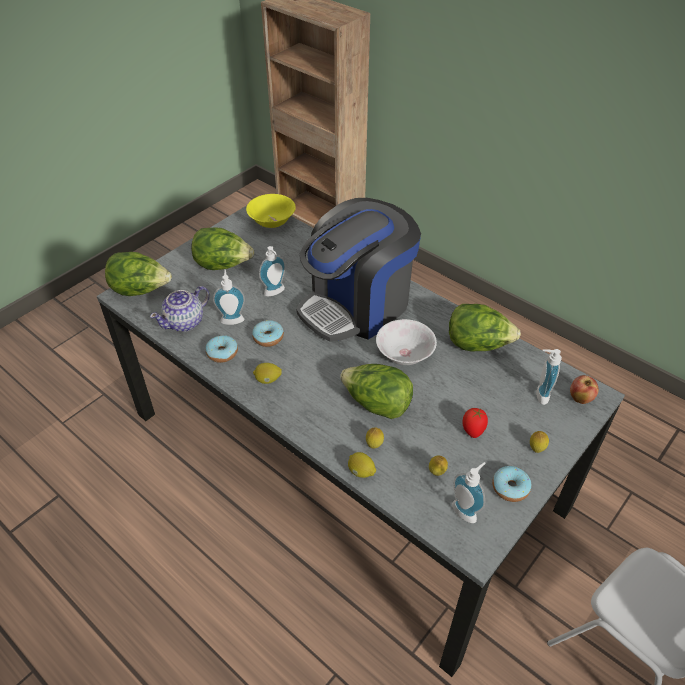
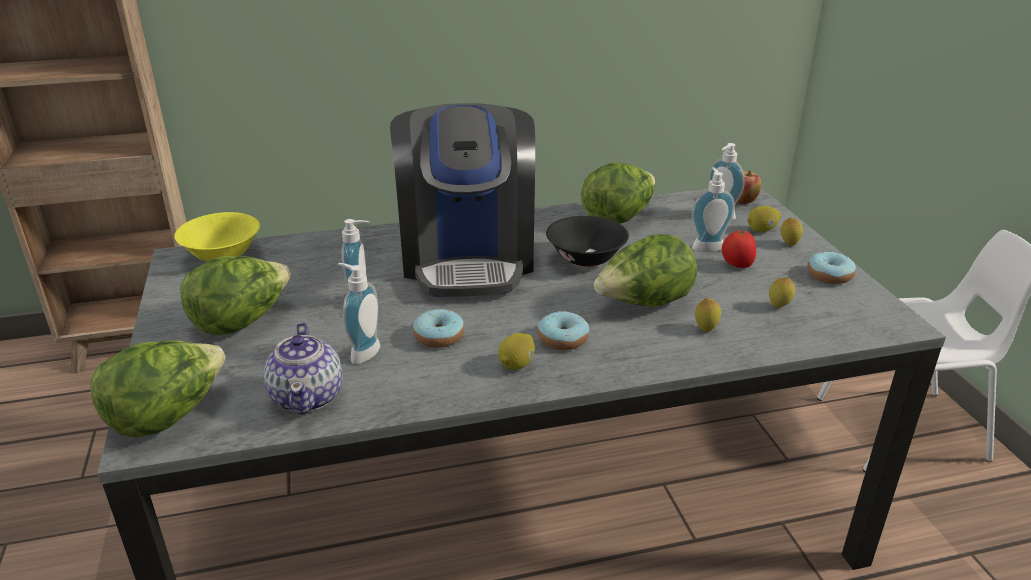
camera: 55 degrees left, 15 degrees down
(222, 353) = (419, 384): donut -> donut (563, 339)
(361, 472) = (740, 353): lemon -> lemon (762, 230)
(404, 355) = (586, 260): white bowl -> black bowl
(466, 510) = (843, 309): soap dispenser -> soap dispenser (707, 246)

